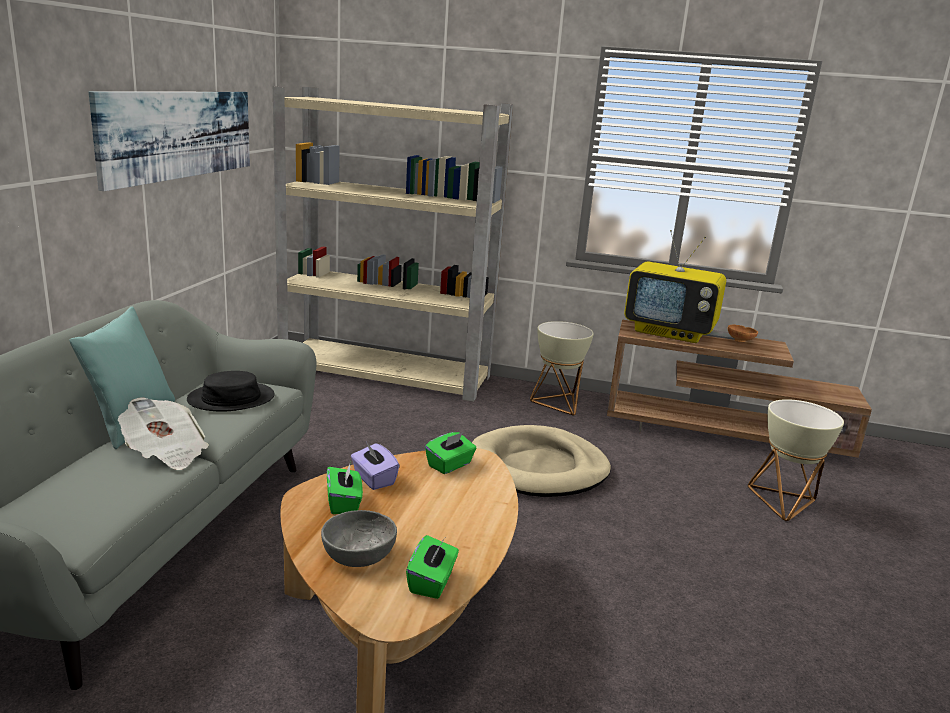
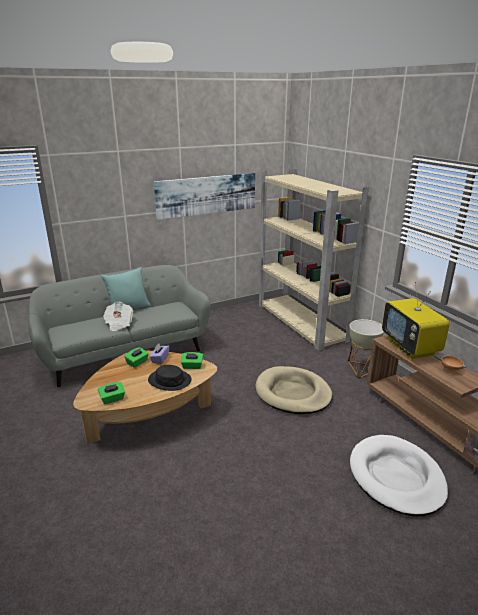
camera: 50 degrees right, 5 degrees up
(231, 398) = (166, 311): black hat -> black hat (170, 380)
(358, 554) = (111, 380): grey bowl -> none
(783, 502) = (396, 477): planter -> white dog bed

